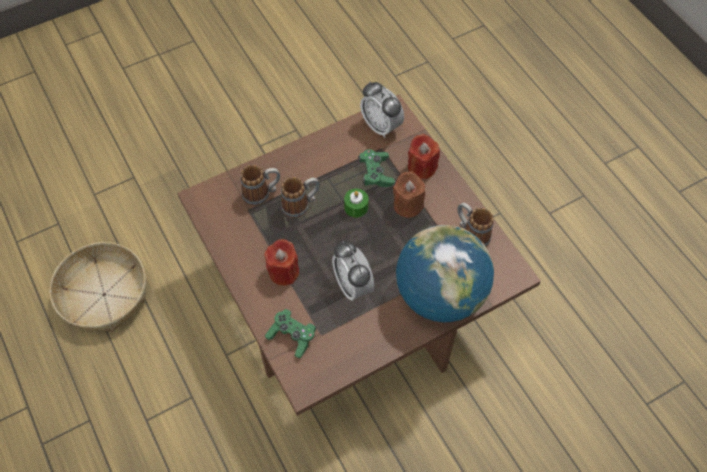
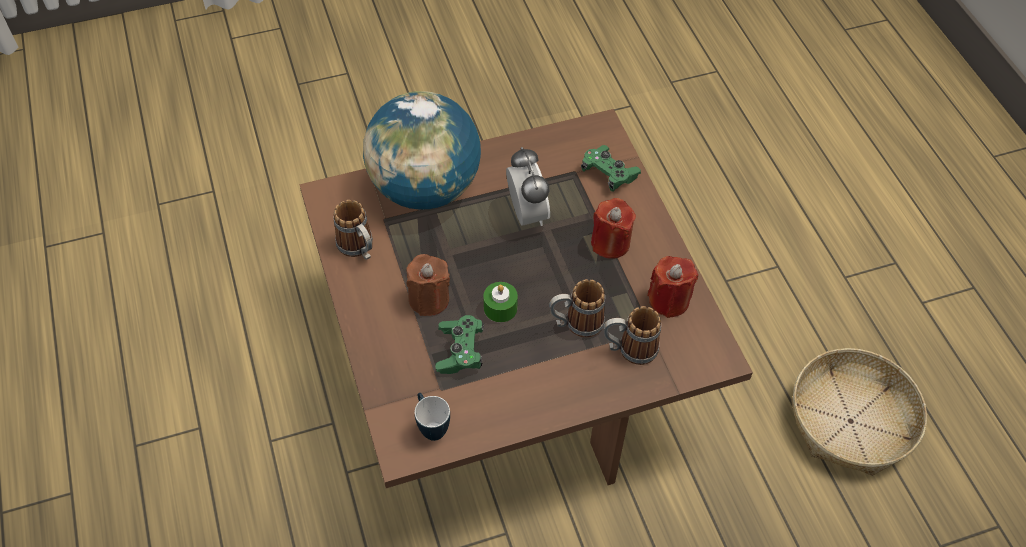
camera: 170 degrees left, 5 degrees down
(381, 126) = (431, 426): alarm clock -> mug
(421, 167) = (391, 348): red candle -> red candle (669, 300)

